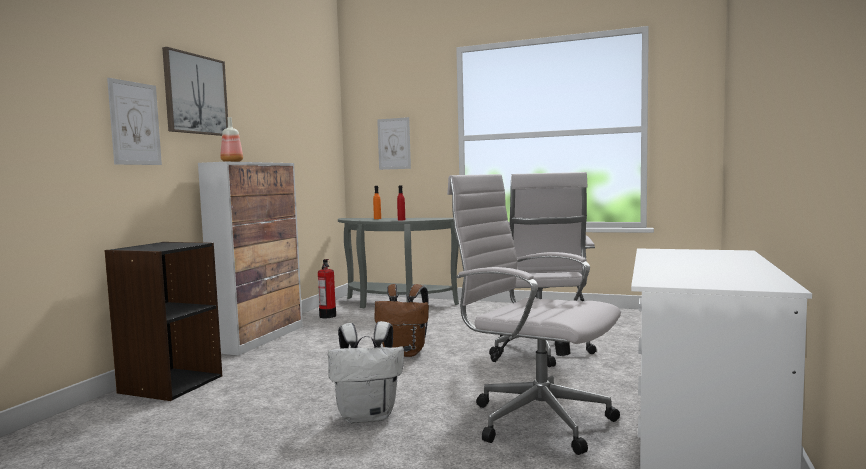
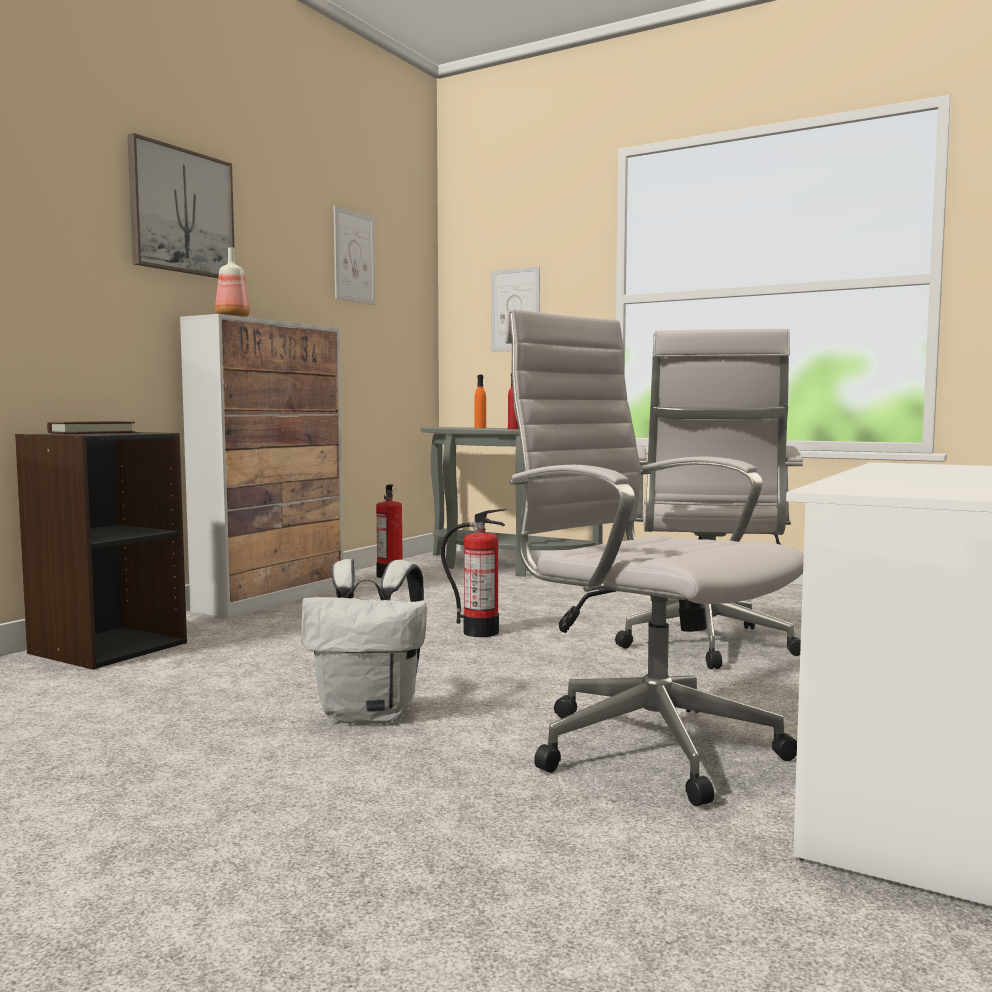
camera: 10 degrees right, 0 degrees up
(135, 123) = (77, 247): picture -> picture (354, 257)
(154, 245) = (91, 433): none -> brown book
(405, 353) = (480, 632): brown backpack -> fire extinguisher

